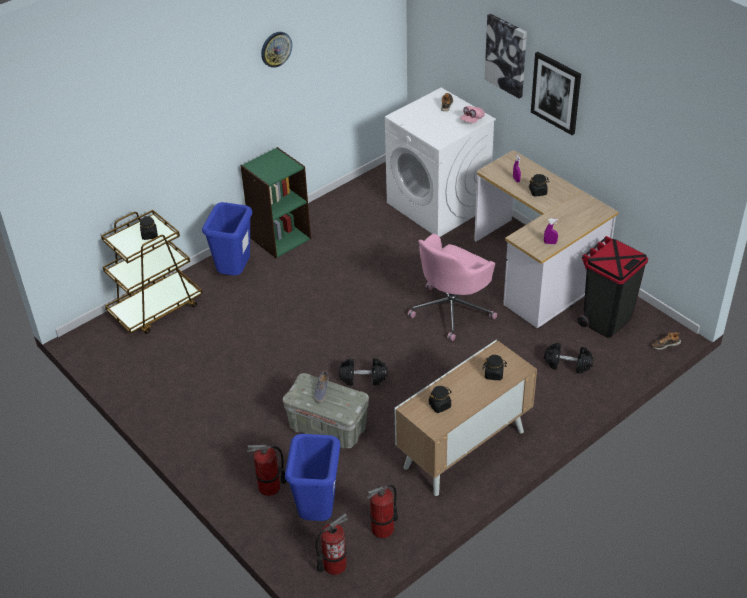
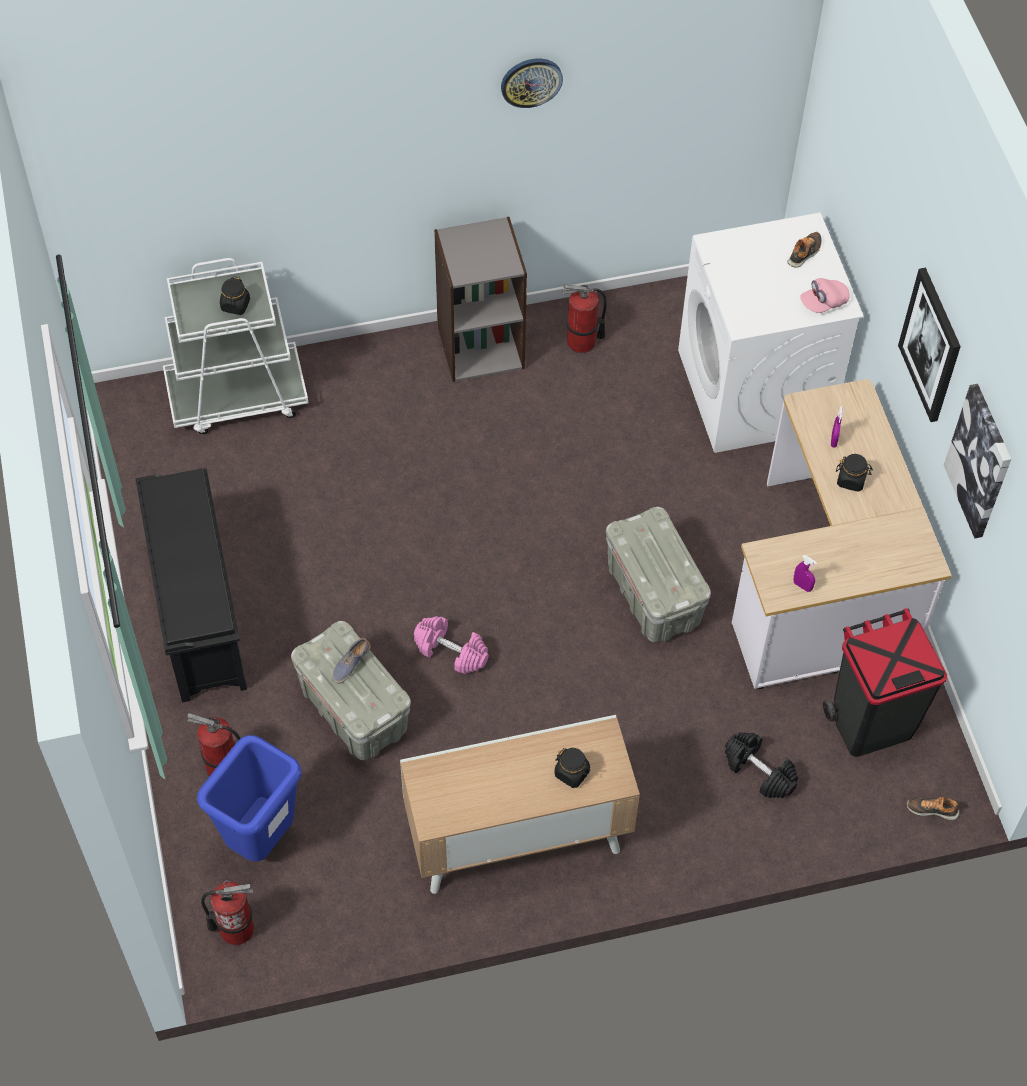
camera: 25 degrees right, 15 degrees up
(156, 308) = (238, 396): brown cart -> white cart
(203, 419) = (198, 614): none -> black shoe rack
(235, 273) = (380, 382): blue trash can -> none
(280, 238) = (480, 346): green bookcase -> grey bookcase
(363, 378) = (451, 651): black dumbbell -> pink dumbbell
(383, 529) = (330, 907): fire extinguisher -> fire extinguisher (581, 342)
(440, 405) = (463, 787): black jar -> none
(452, 310) = (652, 595): pink office chair -> grey storage box
(506, 55) = (894, 238): picture -> picture (980, 461)

